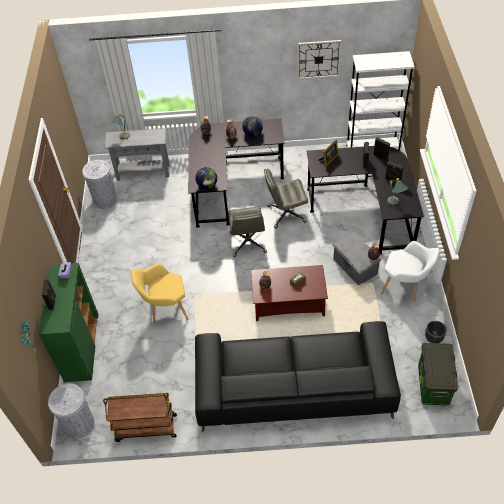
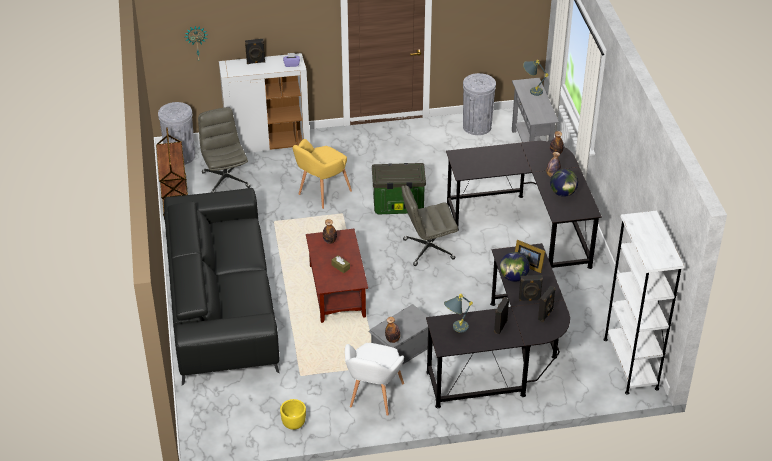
camera: 80 degrees right, 10 degrees down
(82, 347) = (268, 143): green cabinet -> white cabinet
(165, 309) = (321, 194): yellow armchair -> yellow armchair turned 120 degrees counterclockwise
(207, 185) = (460, 163): globe -> globe (513, 277)
(286, 214) = (483, 280): grey office chair -> grey office chair (225, 179)
(318, 59) = (645, 184): wall clock -> none
(433, 338) = (293, 424): black planter -> yellow planter
(433, 385) = (225, 422): storage box -> storage box (397, 206)

